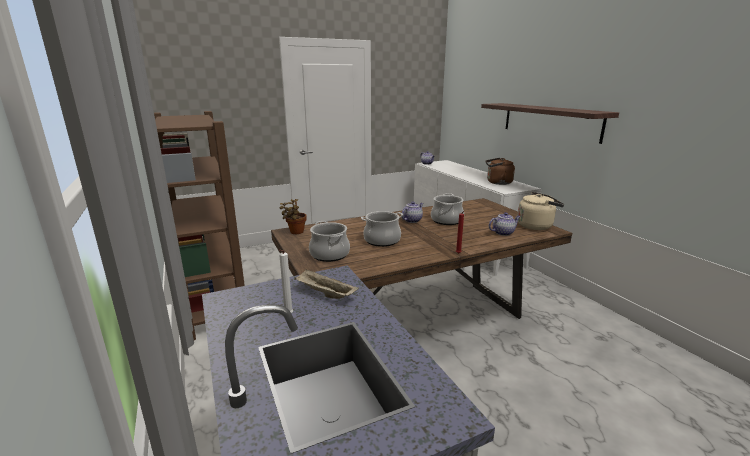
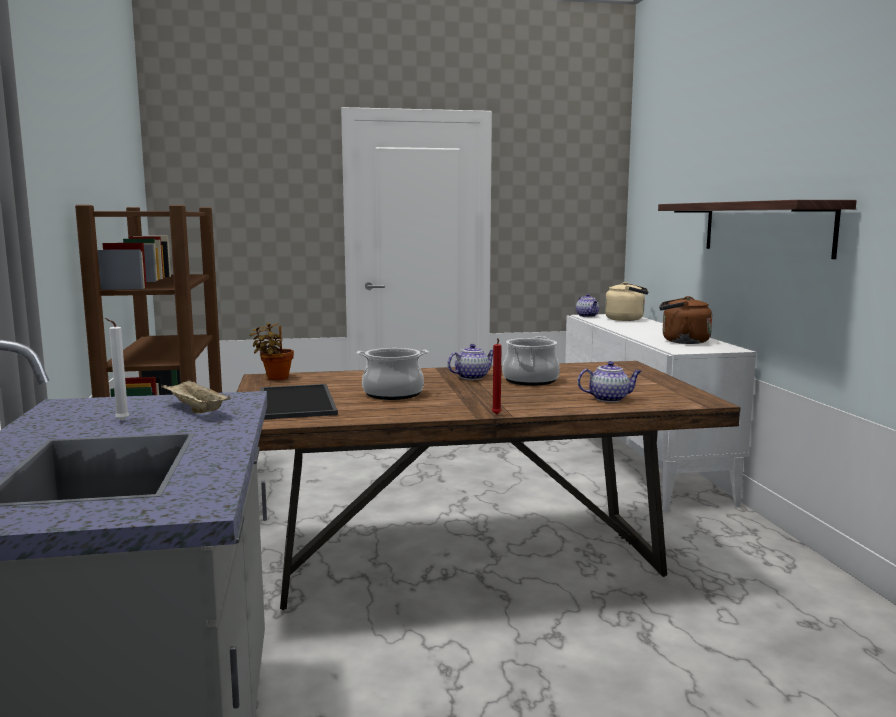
camera: 15 degrees right, 10 degrees down
(329, 254) = (294, 402): cooking pot -> tray
(536, 226) = (683, 395): beige kettle -> beige kettle (627, 319)

